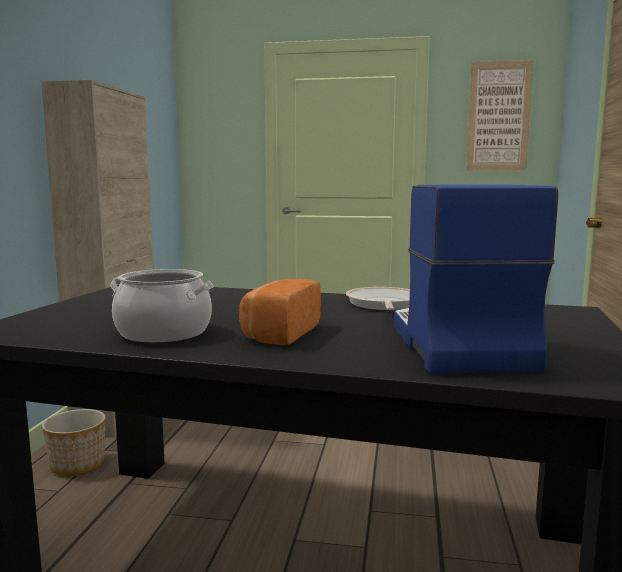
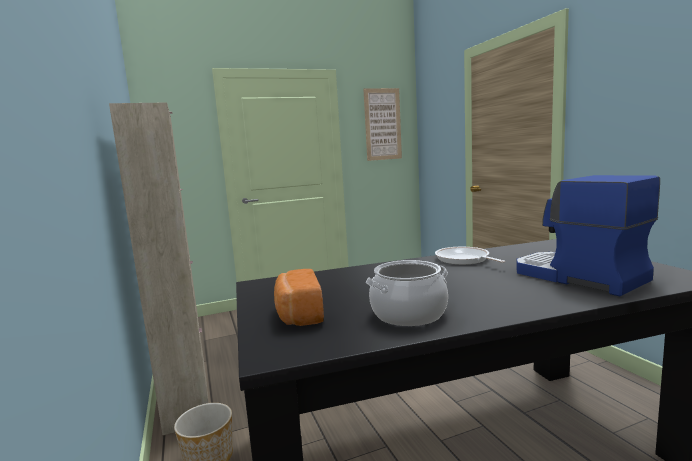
camera: 30 degrees left, 0 degrees up
(279, 333) = (475, 294): bread -> bread (298, 314)

